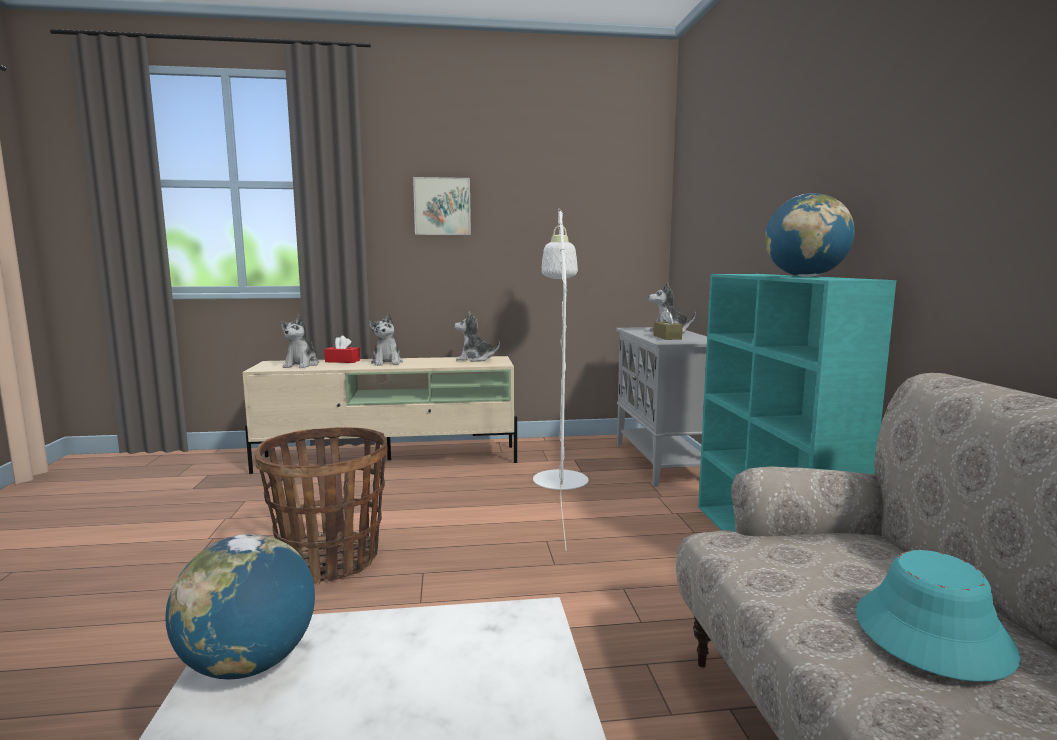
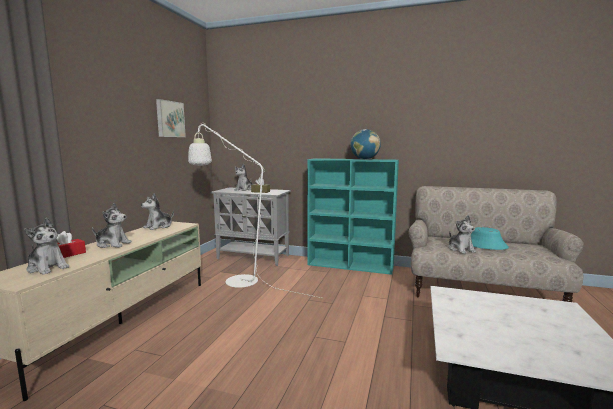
camera: 65 degrees left, 0 degrees up
(249, 664) = (476, 348): globe -> none
(330, 560) = (273, 365): basket -> none
(442, 206) = (103, 113): picture -> picture (169, 119)
(794, 586) = (460, 249): none -> plush toy

